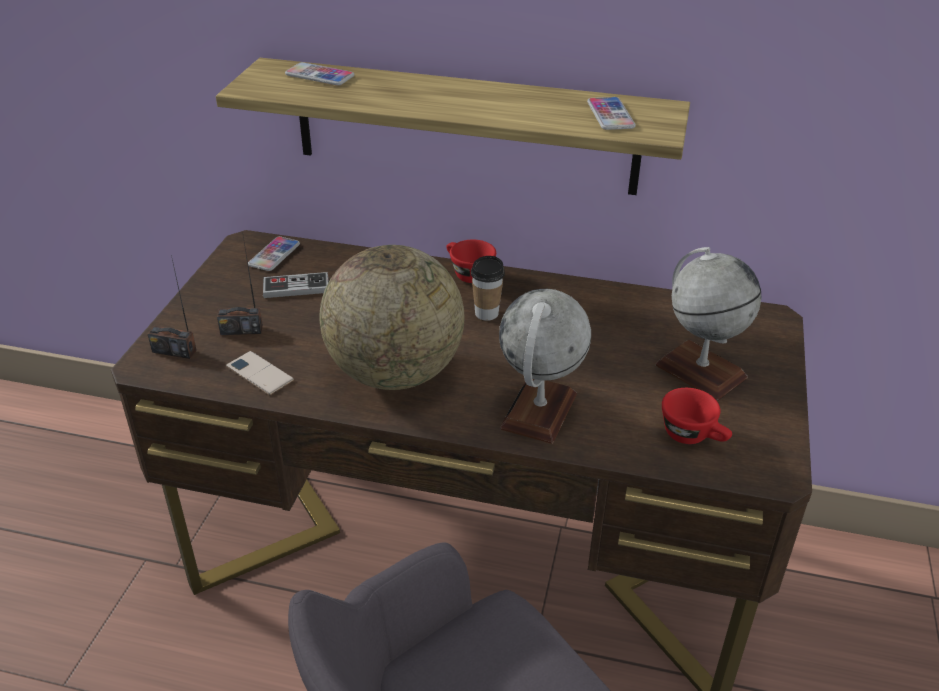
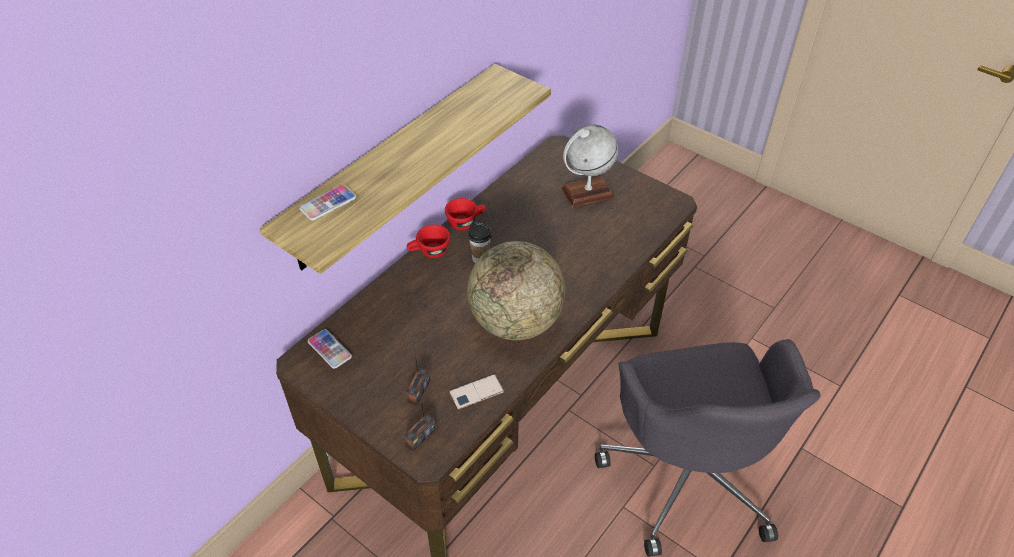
camera: 65 degrees left, 10 degrees up
(296, 287) = (384, 347): game controller -> none
(539, 411) = (586, 269): globe -> none
(610, 115) = (492, 98): phone -> none
(693, 436) = (636, 218): red cup -> red cup (466, 222)

